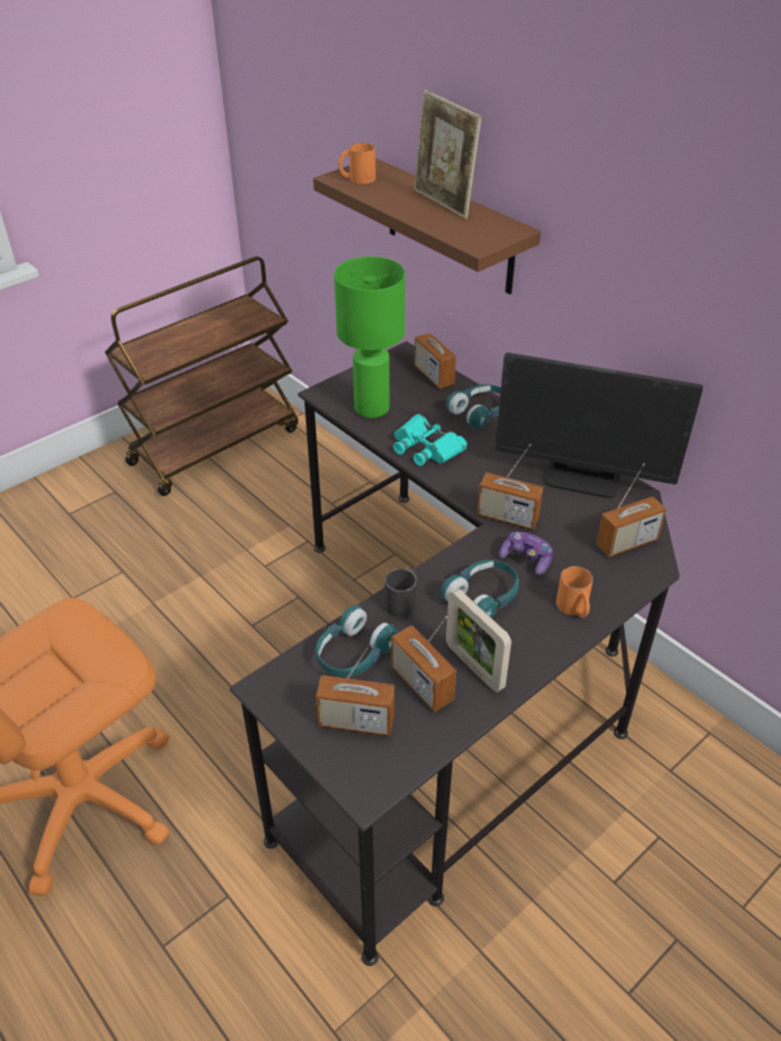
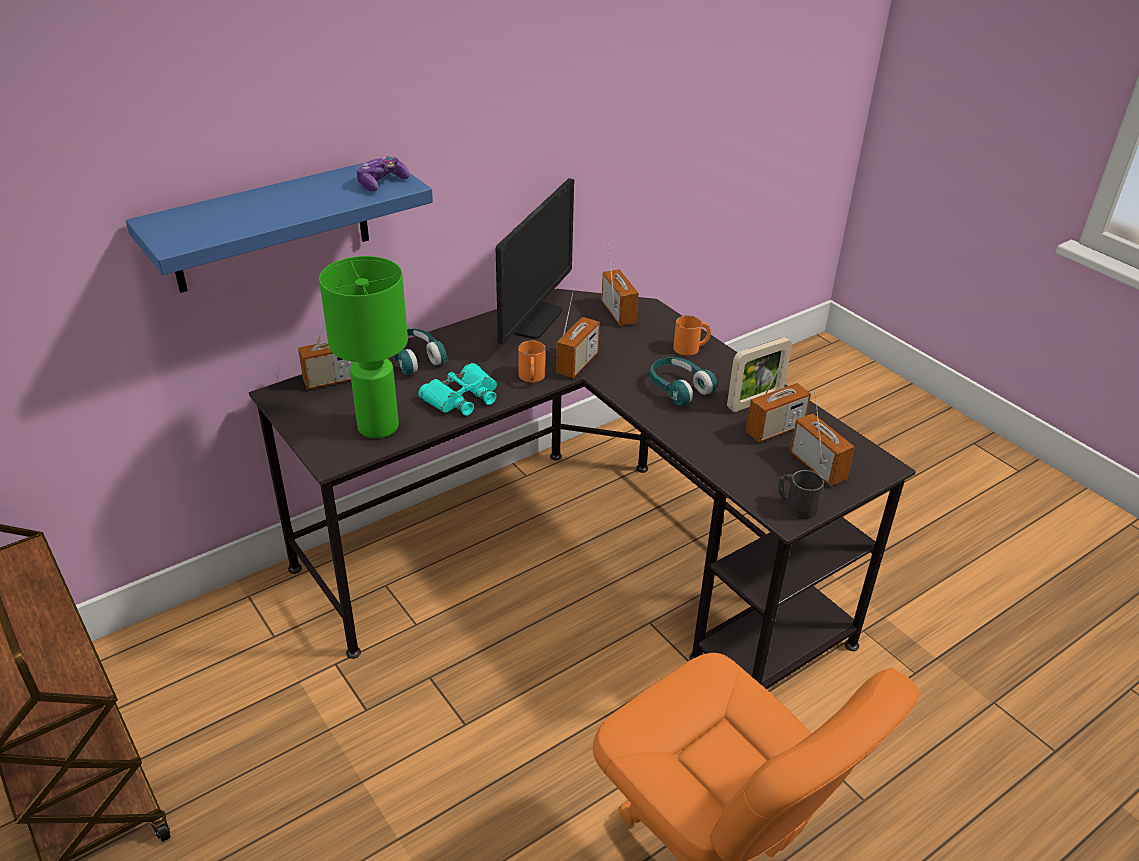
camera: 85 degrees left, 5 degrees down
(353, 654) = (744, 463): turquoise headphones -> none
(356, 721) = (817, 466): radio -> radio turned 45 degrees counterclockwise
(357, 178) = (189, 232): orange mug -> orange mug (532, 378)
(403, 601) = (681, 430): black mug -> black mug (795, 506)
(443, 204) = (297, 192): picture frame -> none
(450, 227) = (271, 226): brown shelf -> blue shelf
(526, 559) = (633, 361): game controller -> game controller (382, 183)

